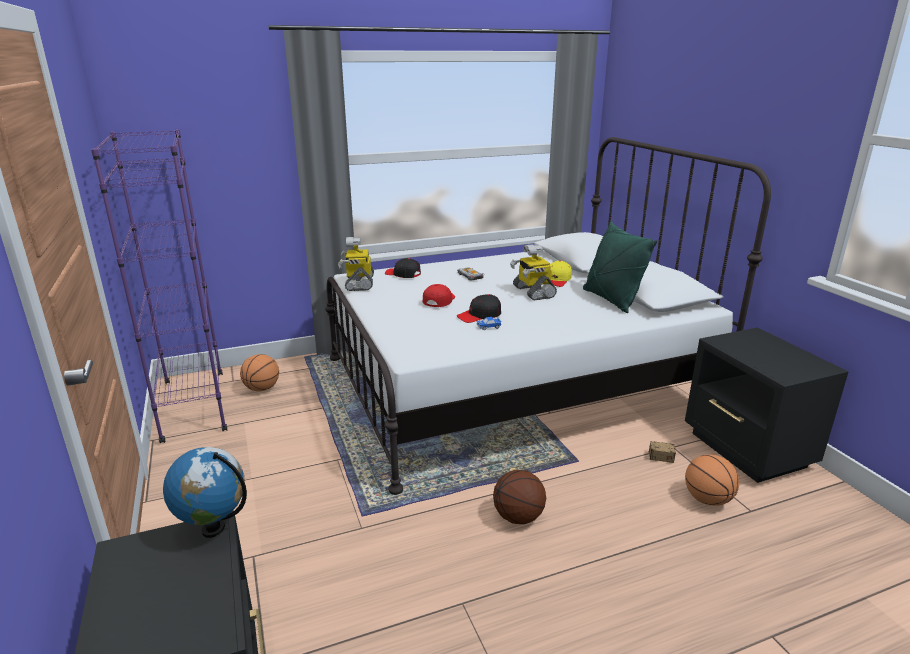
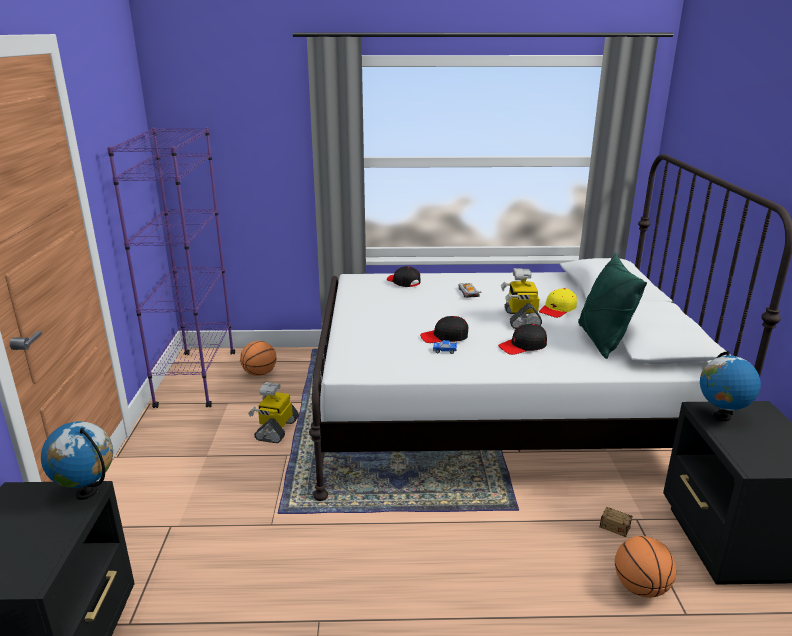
camera: 20 degrees right, 0 degrees up
(359, 283) = (354, 286): toy robot -> toy robot (276, 429)
(439, 301) = (416, 315): red cap -> none
(518, 517) = (421, 552): basketball -> none
(552, 313) = (523, 346): none -> black cap
(735, 344) = (721, 417): none -> globe

